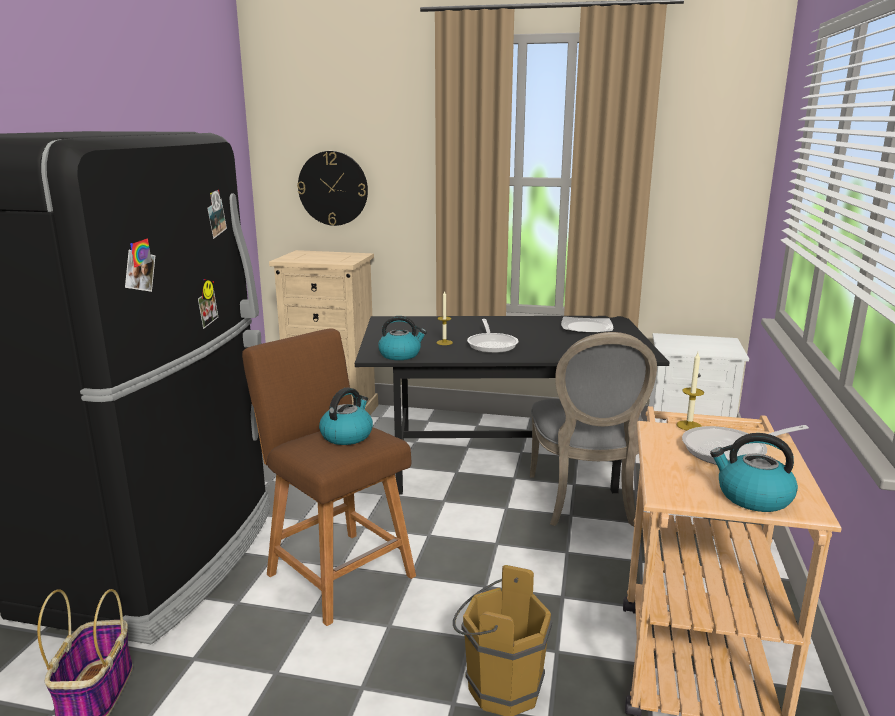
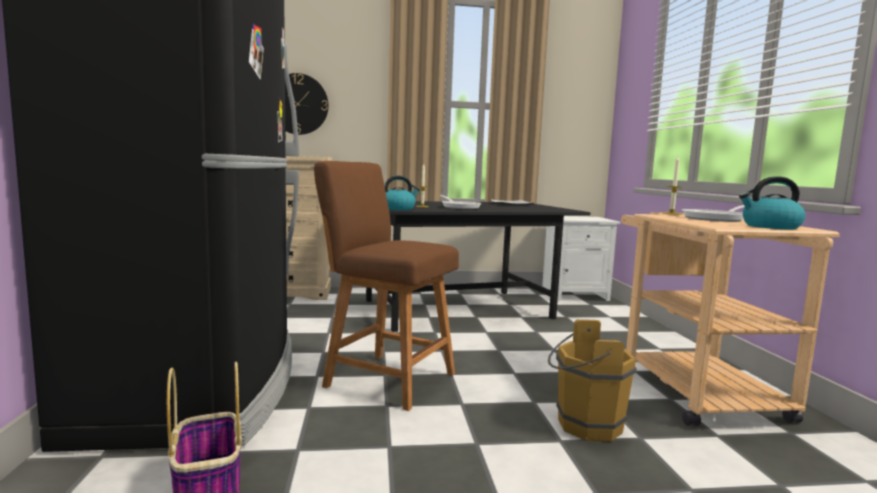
camera: 20 degrees left, 10 degrees down
(347, 435) = (407, 241): kettle -> none
(586, 502) = (539, 324): grey chair -> none

